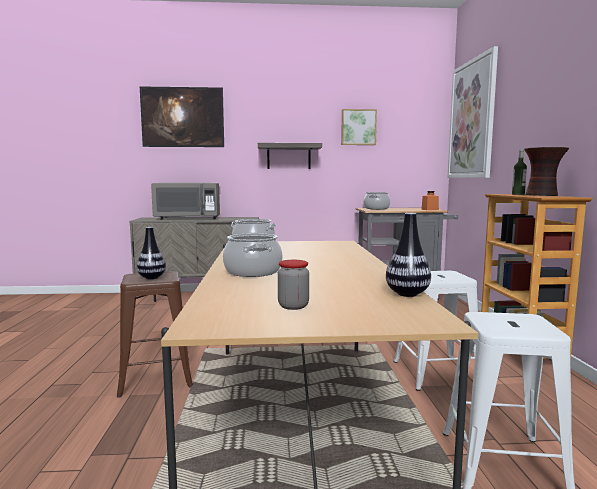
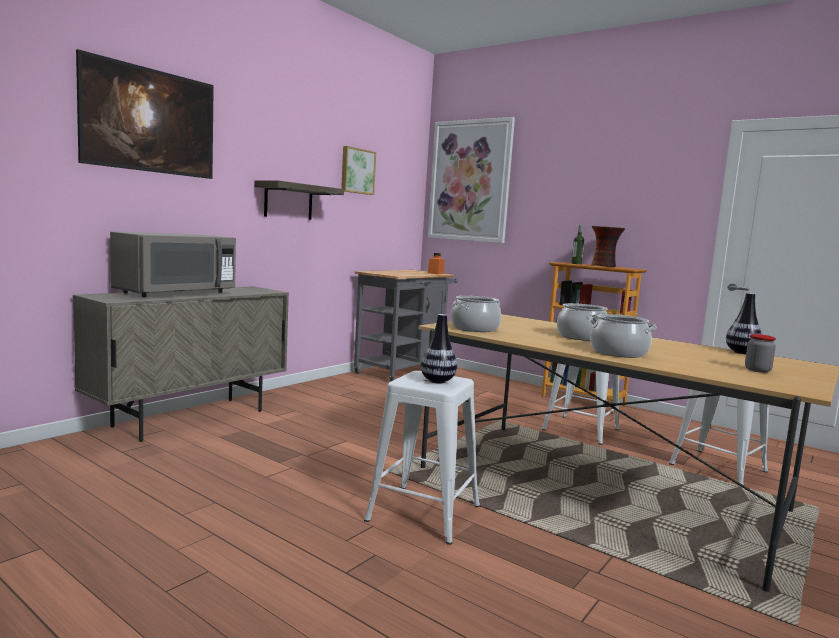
camera: 50 degrees left, 0 degrees up
(156, 376) = (423, 512): brown stool -> white stool
(376, 208) = (385, 272): cooking pot -> cooking pot (582, 337)

